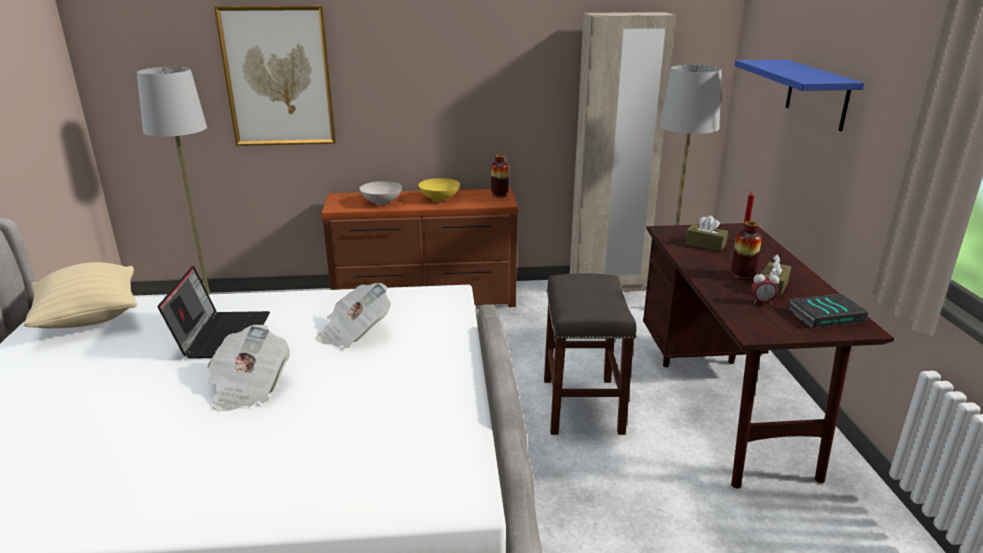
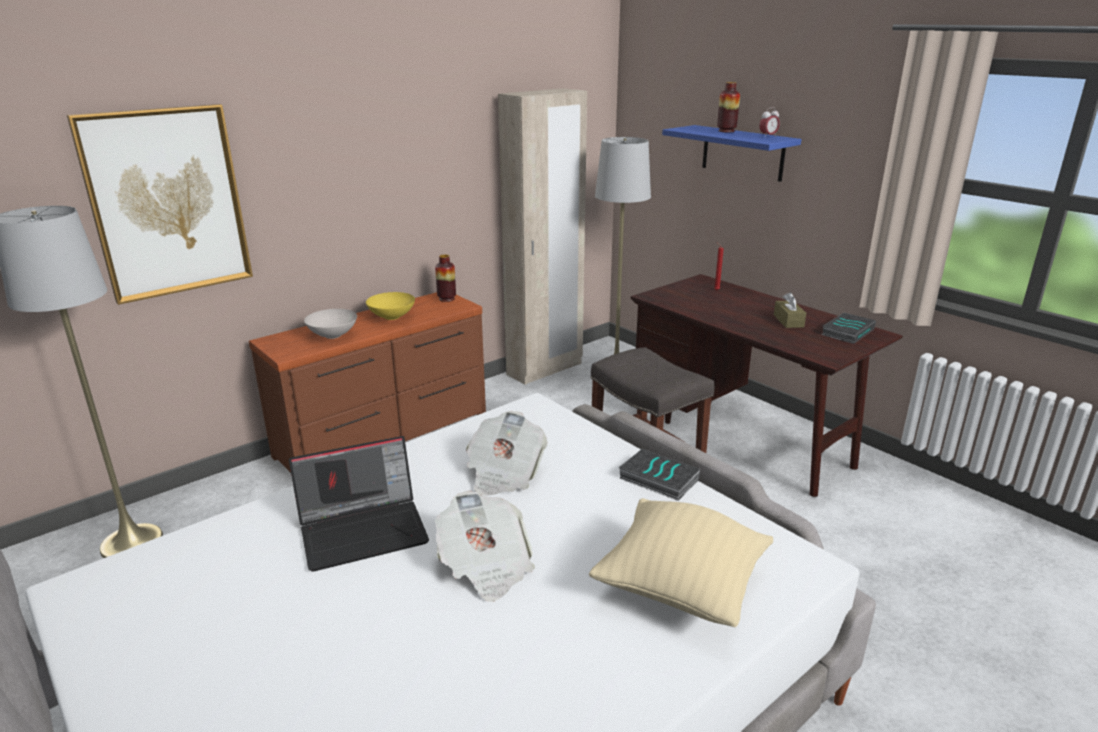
camera: 35 degrees left, 0 degrees up
(90, 318) = (147, 581): beige pillow -> beige pillow (680, 588)
(222, 335) = (364, 530): laptop -> laptop turned 105 degrees clockwise
(453, 380) = (657, 479): none -> book
(705, 244) = (696, 300): brown tissue box -> none
(742, 275) = (757, 318): vase -> vase (726, 131)
(762, 302) = (799, 334): alarm clock -> alarm clock (768, 136)

